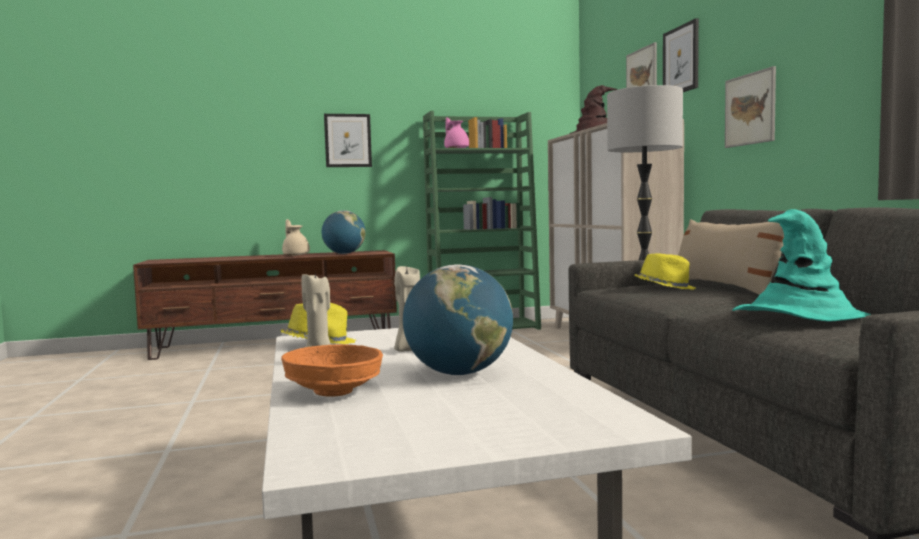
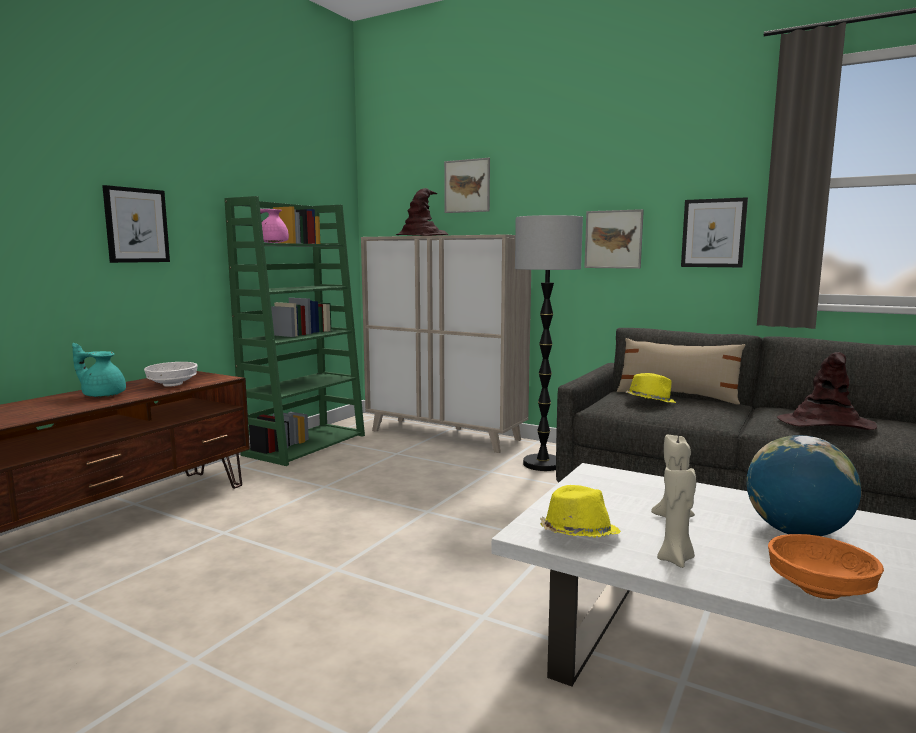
camera: 45 degrees left, 5 degrees up
(296, 255) = (103, 395): beige teapot -> turquoise teapot
(344, 253) = (172, 384): globe -> white bowl
(681, 59) = (525, 181): picture -> picture (713, 233)
(796, 316) = (825, 424): turquoise hat -> brown hat

